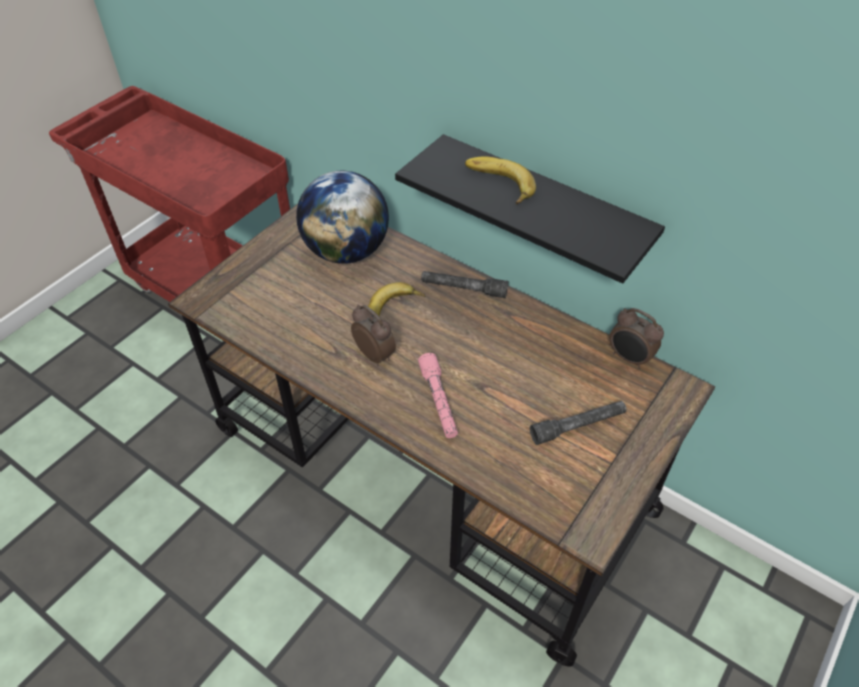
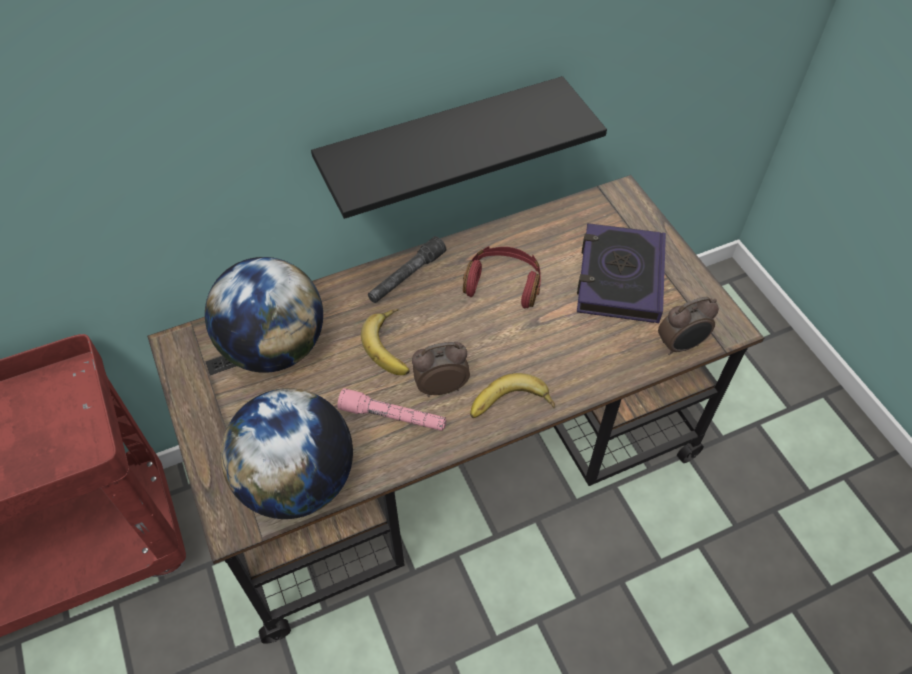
camera: 60 degrees left, 5 degrees up
(247, 314) = (298, 481): none -> globe
(439, 401) = (532, 362): pink flashlight -> pink flashlight (393, 417)
(497, 185) = (426, 147): banana -> banana (511, 407)
(505, 349) = (503, 283): none -> red headphones
(578, 426) = (619, 278): grey flashlight -> book
(629, 358) = (570, 208): alarm clock -> alarm clock (681, 345)

